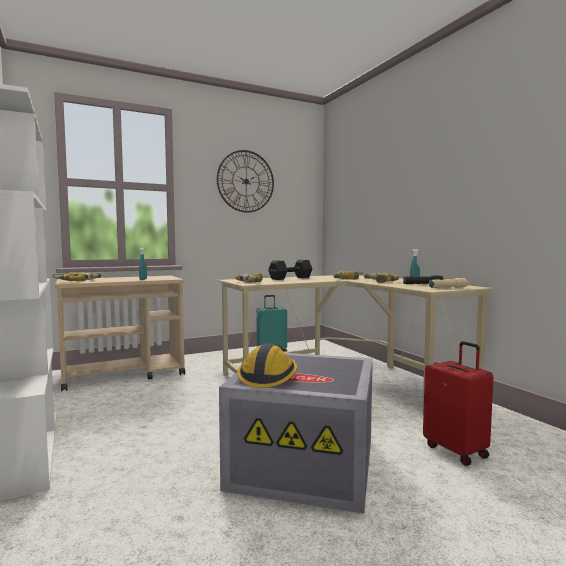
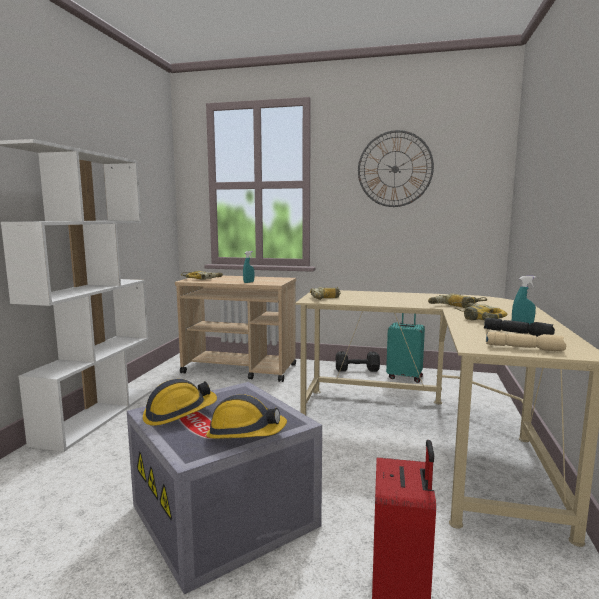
camera: 40 degrees right, 5 degrees up
(289, 278) = (389, 296): black dumbbell -> black dumbbell (356, 369)
(344, 372) = (245, 433): none -> hard hat

